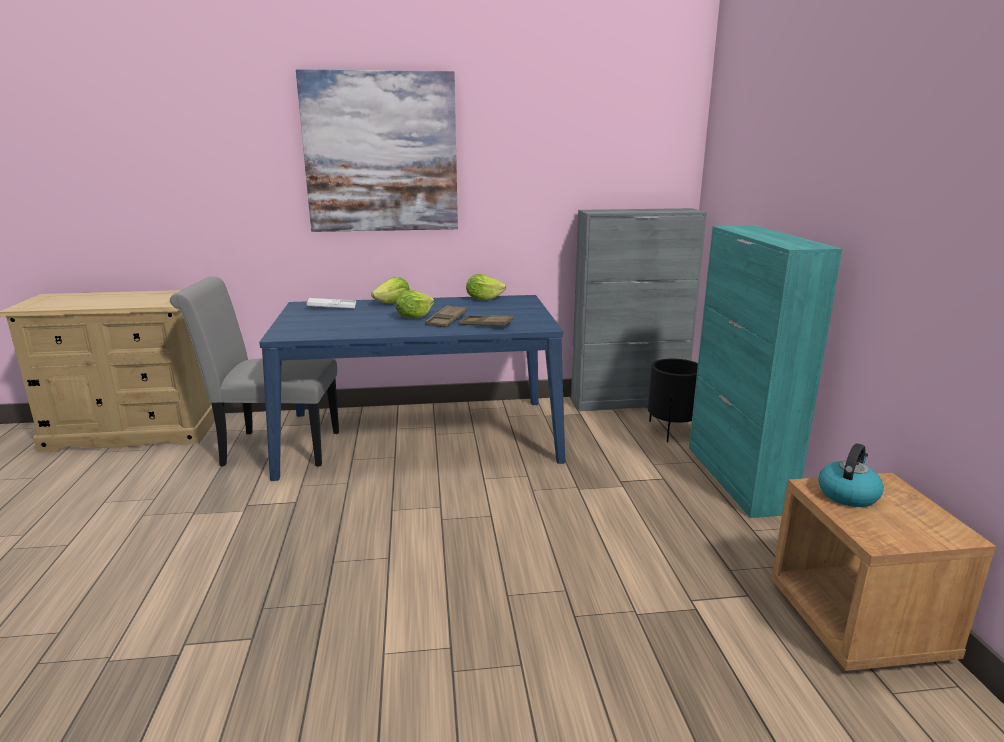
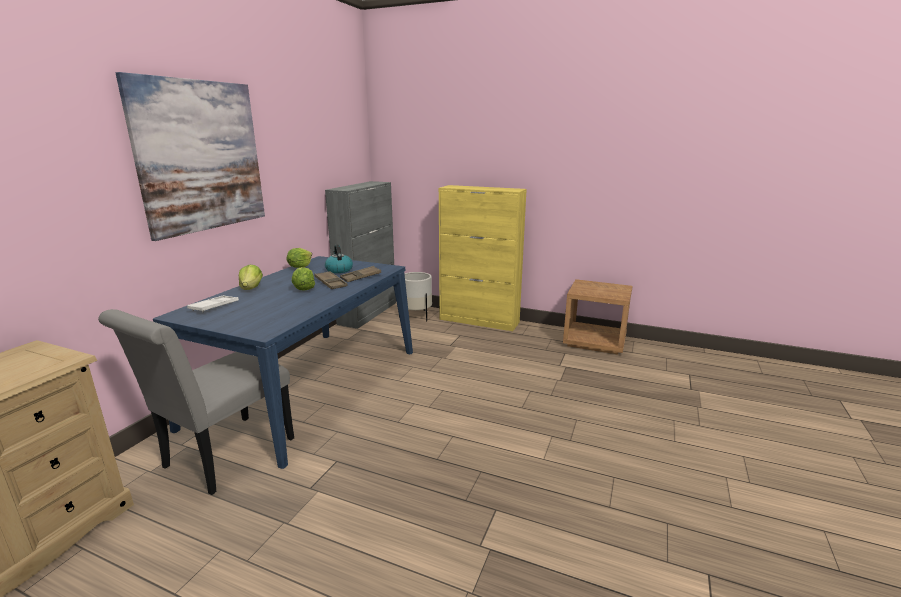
camera: 60 degrees left, 0 degrees up
(671, 430) = (416, 316): black planter -> white planter
(737, 478) = (479, 321): turquoise cabinet -> yellow cabinet
(847, 494) = (586, 289): kettle -> kettle (339, 270)

